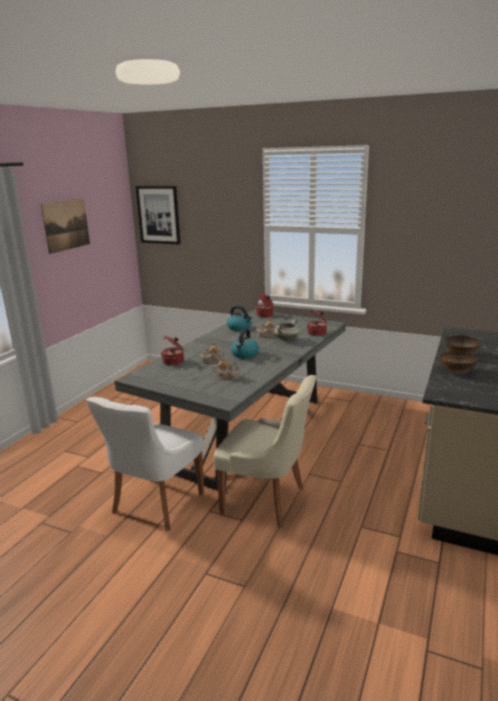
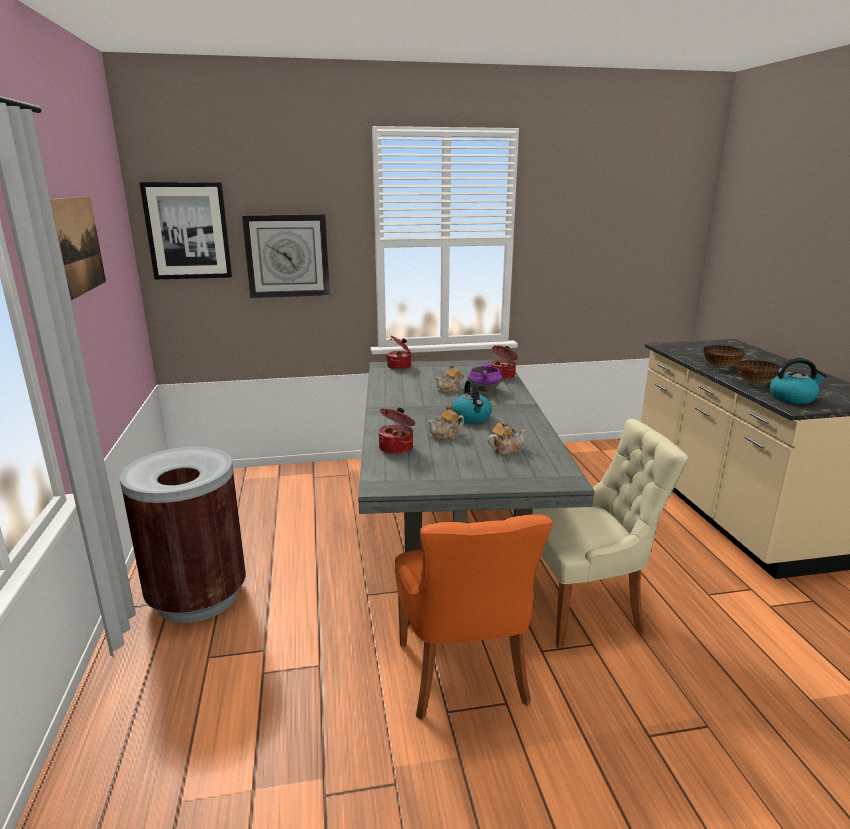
camera: 35 degrees left, 0 degrees up
(90, 423) = (197, 597): none -> brown trash can
(155, 504) = (464, 676): white chair -> orange chair
(210, 233) = (287, 256): none -> wall clock
(239, 328) = (398, 387): kettle -> kettle (792, 398)
(286, 339) = (484, 390): white cooking pot -> purple cooking pot

